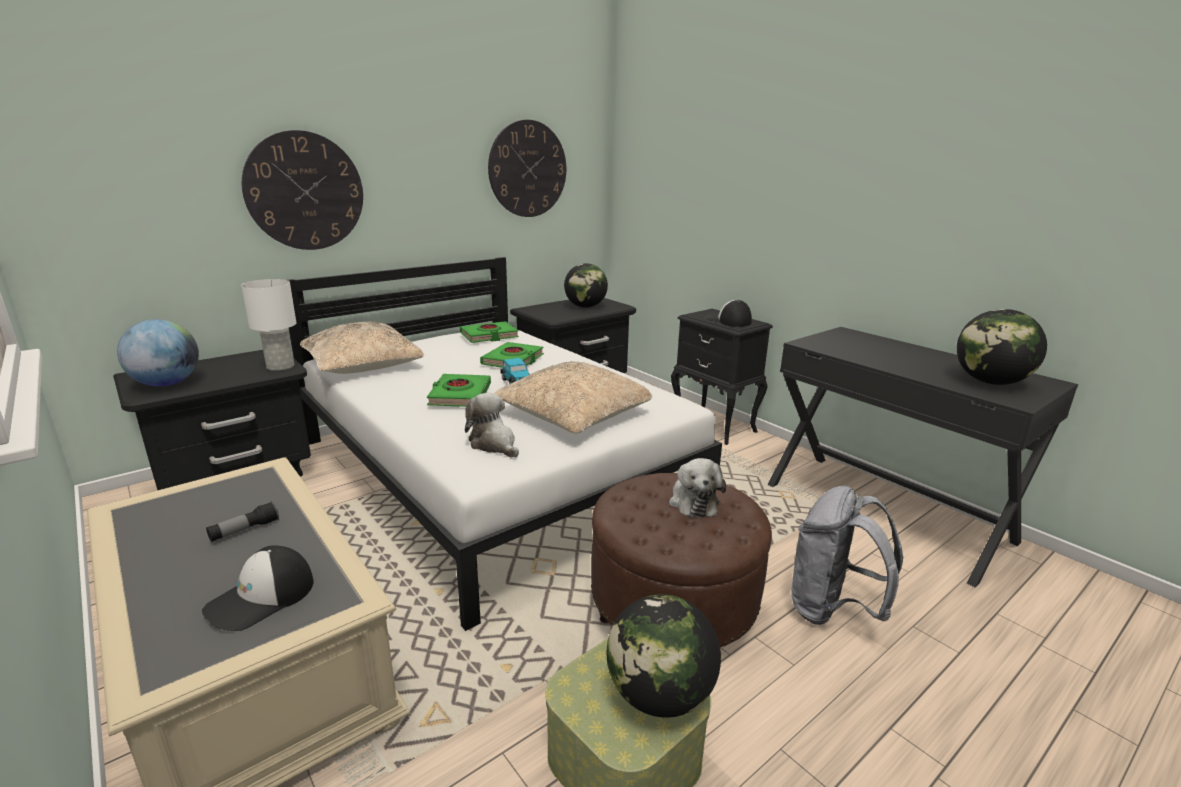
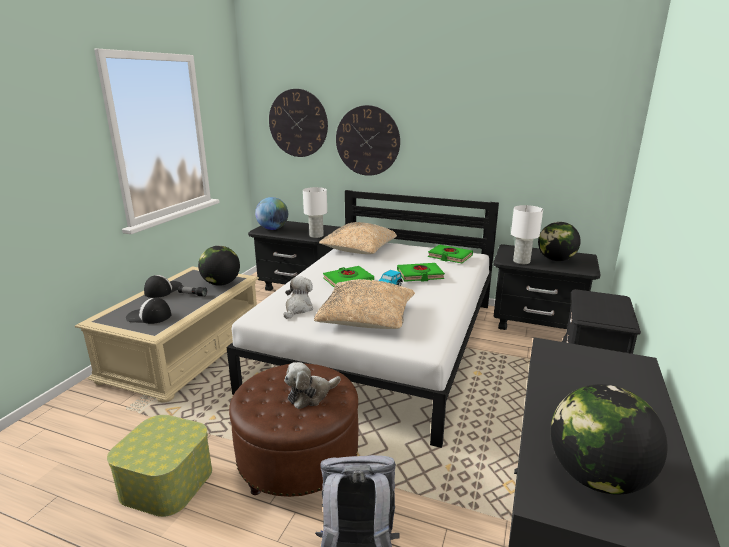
camera: 60 degrees right, 0 degrees up
(528, 169) = (537, 135): wall clock -> wall clock (298, 123)
(568, 316) = (521, 261): none -> white table lamp
(659, 696) = (160, 453): globe -> globe (221, 284)
(728, 320) = (601, 309): cap -> cap (163, 290)

